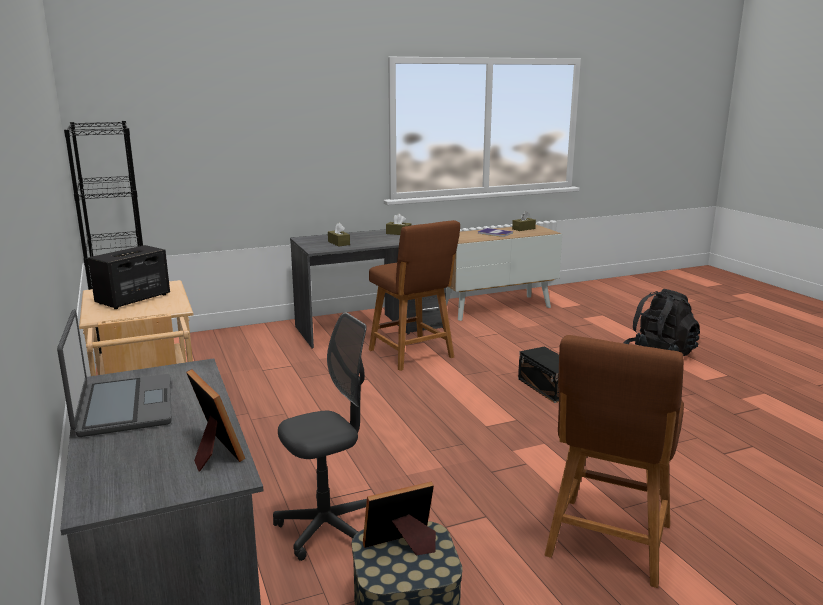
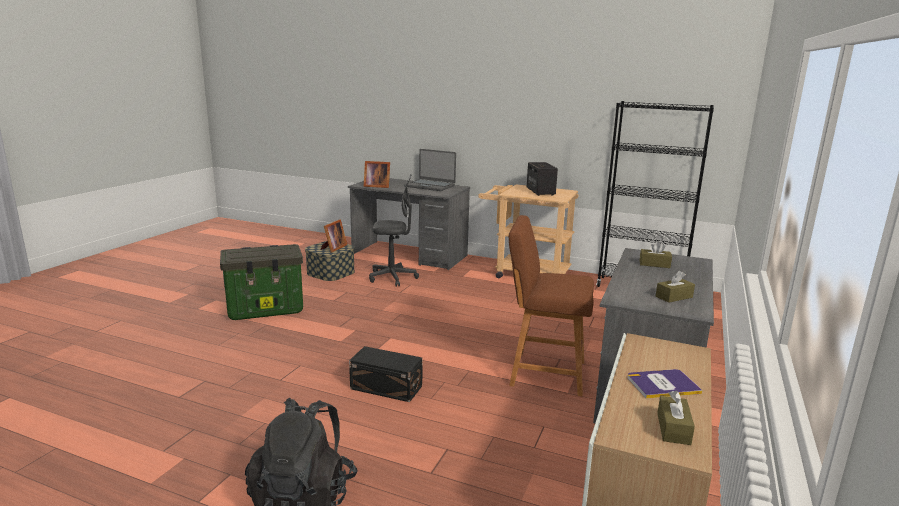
camera: 135 degrees right, 0 degrees up
(327, 529) = (392, 277): grey office chair -> grey office chair turned 105 degrees counterclockwise
(607, 544) = (266, 309): brown stool -> storage box

